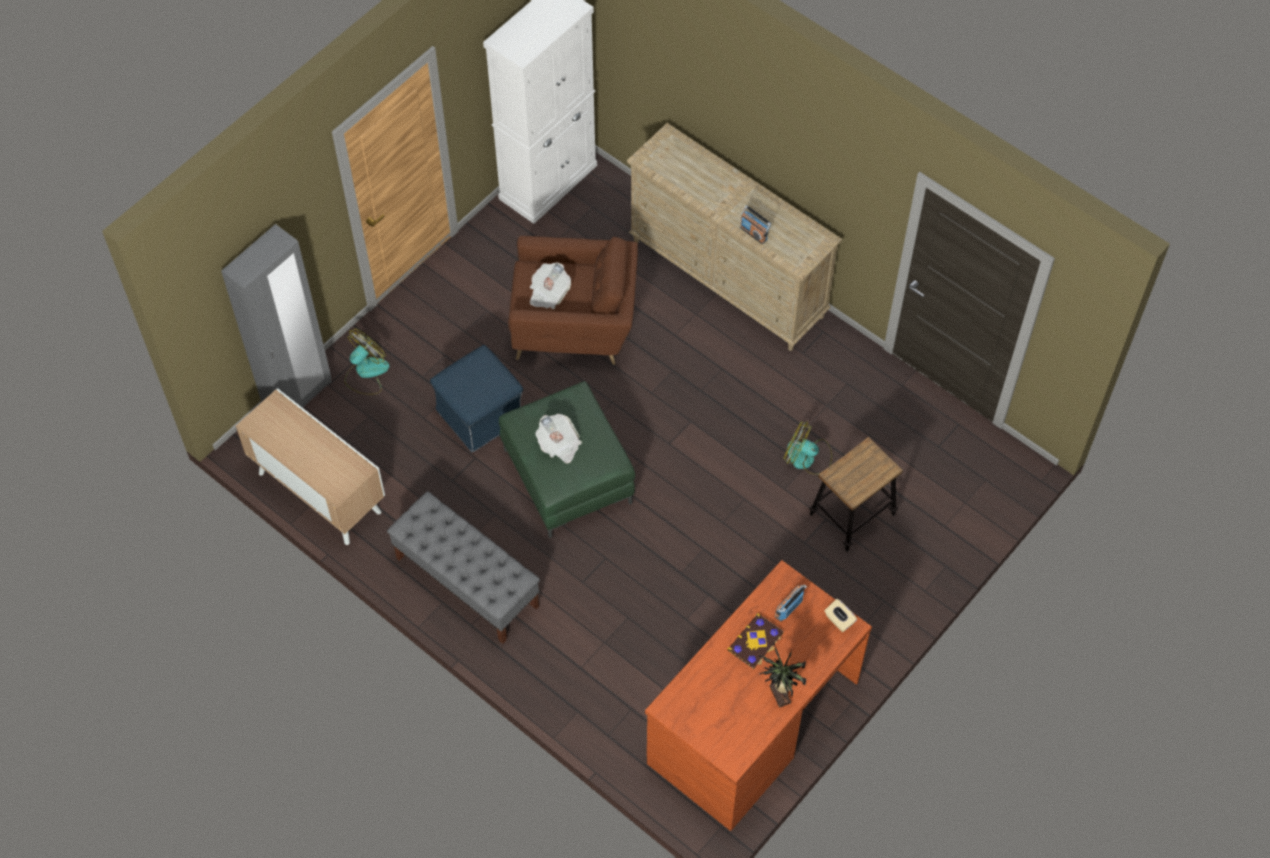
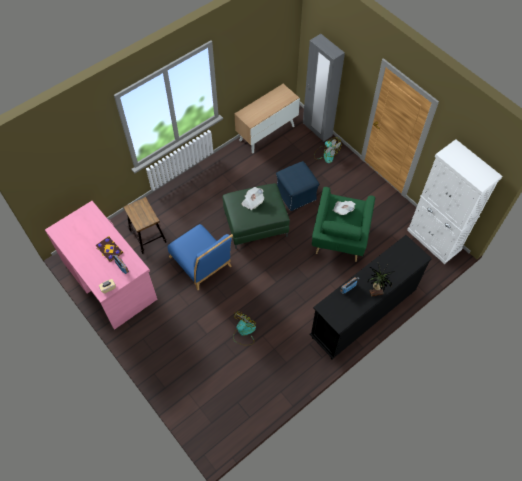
camera: 100 degrees right, 0 degrees up
(466, 582) = (210, 180): grey bench -> none
(575, 329) = (339, 239): brown armchair -> green armchair
(679, 555) = (202, 264): none -> blue chair
(728, 280) = (362, 315): beige dresser -> black dresser
(751, 722) = (109, 279): brown desk -> pink desk
(778, 696) = (78, 254): potted plant -> potted plant (375, 292)
(852, 514) = (206, 347): stool -> stool (148, 236)

